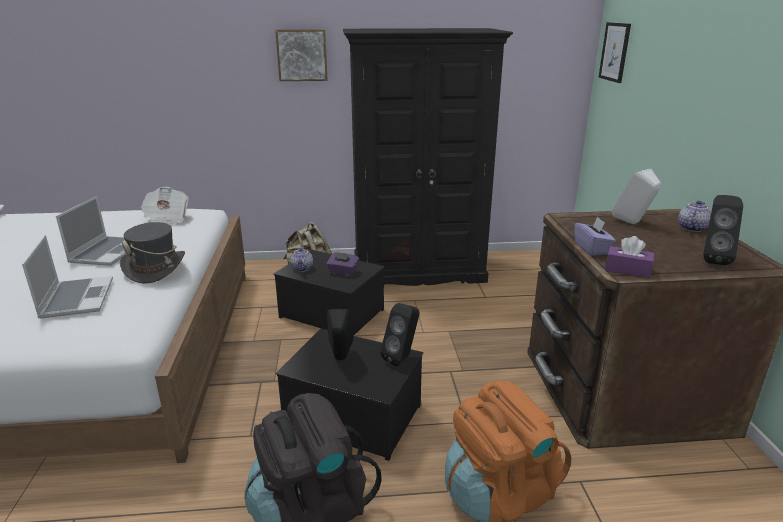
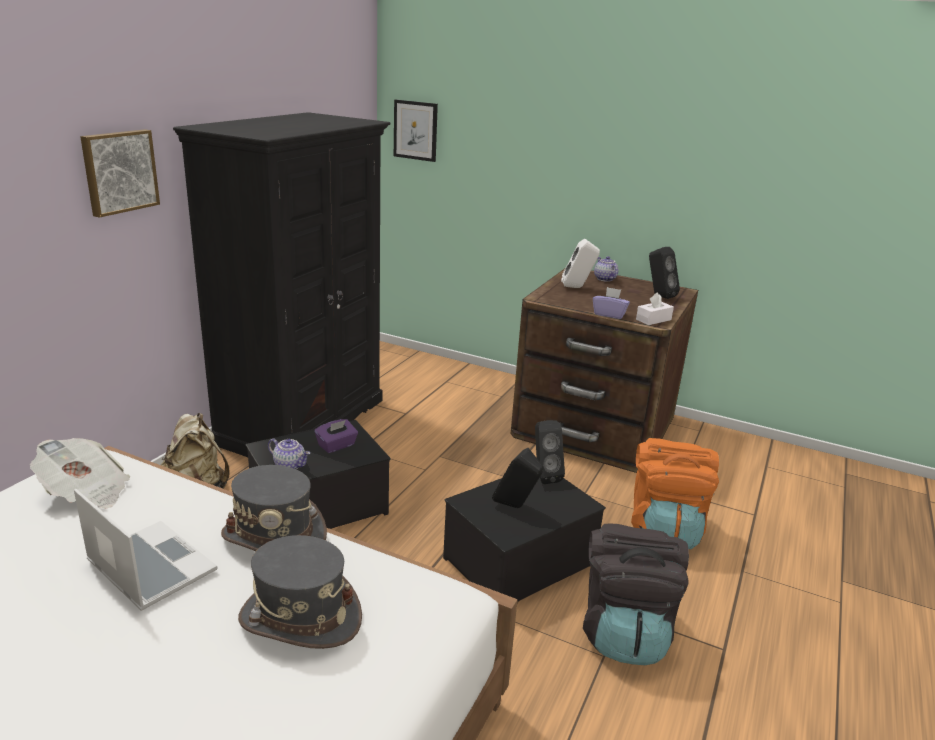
camera: 60 degrees left, 0 degrees up
(76, 298) = (300, 618): laptop -> grey hat
(627, 270) = (653, 319): purple tissue box -> white tissue box

